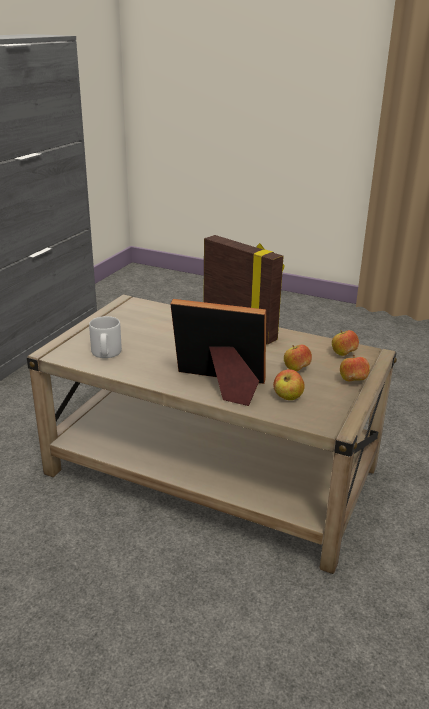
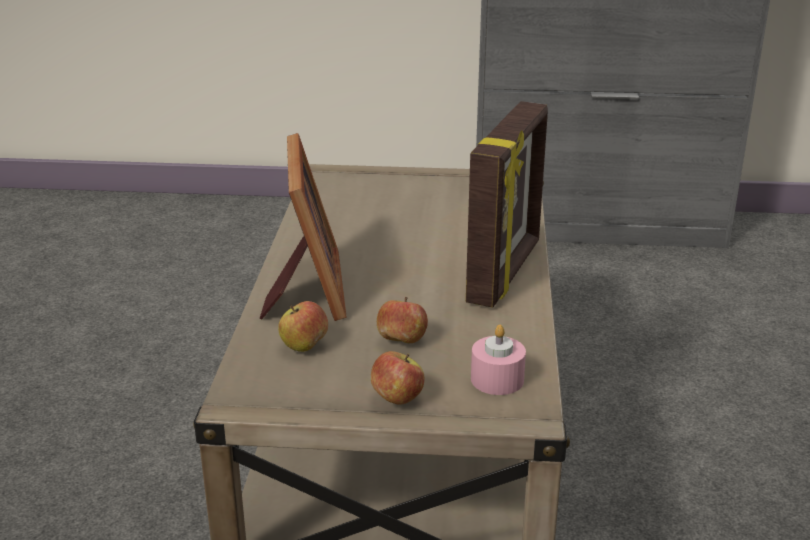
camera: 70 degrees right, 0 degrees up
(106, 353) = (345, 201): grey mug -> none
(343, 354) = (497, 379): apple -> pink candle

